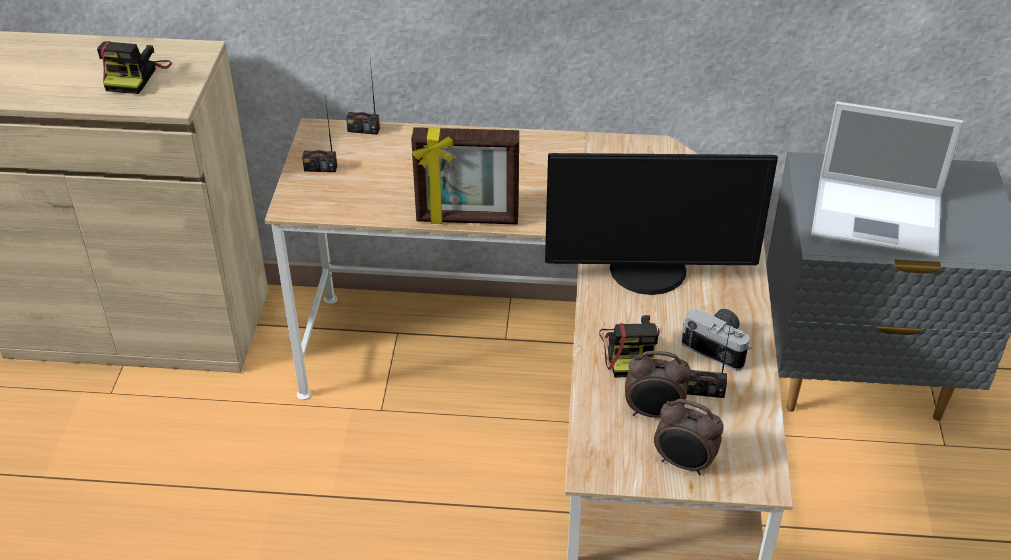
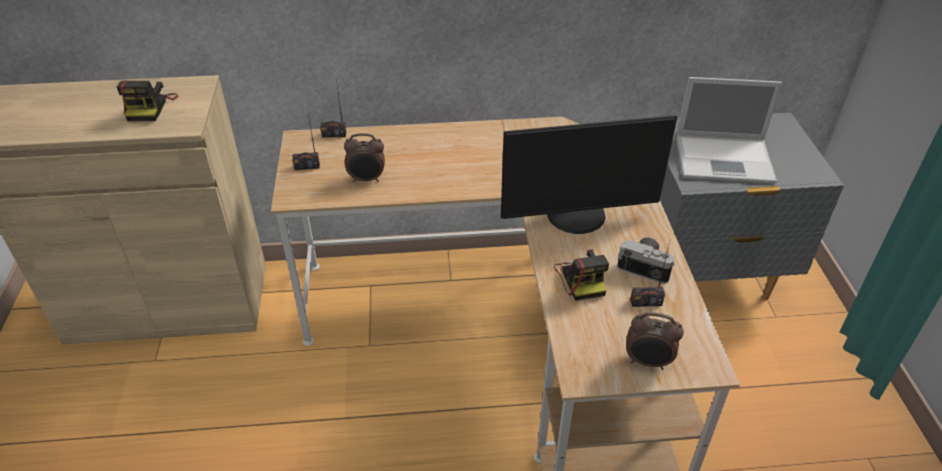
camera: 10 degrees left, 0 degrees up
(467, 220) = (430, 193): picture frame -> none
(653, 413) = (613, 325): alarm clock -> alarm clock (367, 179)

